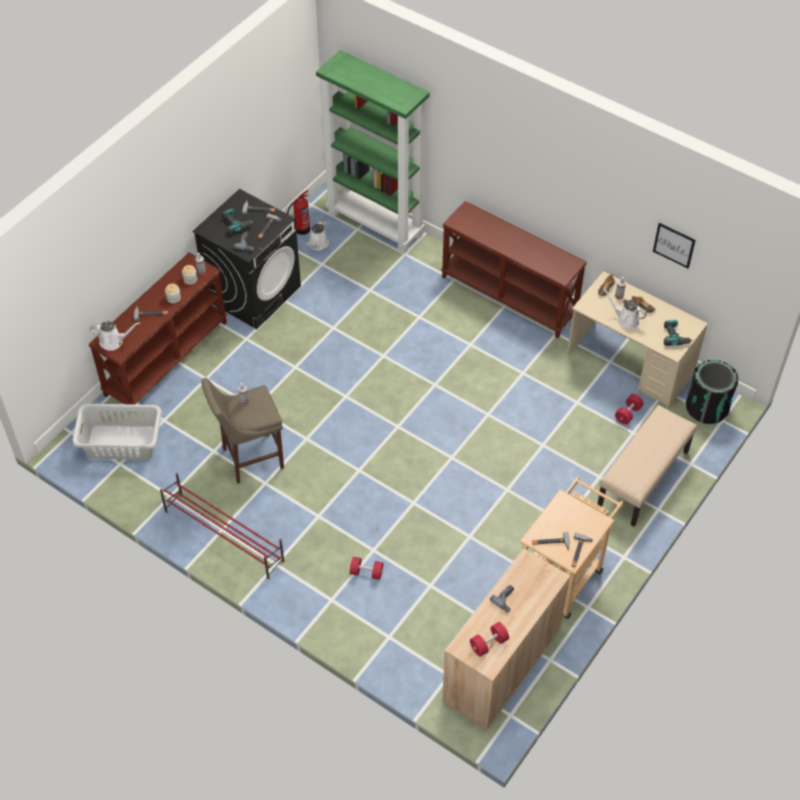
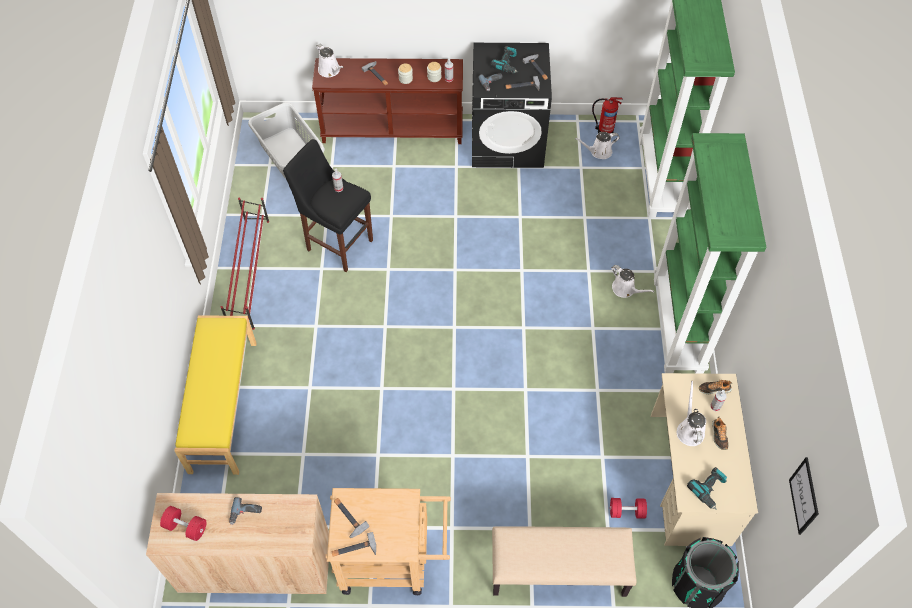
camera: 55 degrees right, 5 degrees up
(249, 459) = (337, 243): beige stool -> black stool
(340, 619) = (222, 406): none -> yellow bench
(366, 572) = (283, 396): red dumbbell -> none
(454, 305) = (625, 289): none -> white watering can
(509, 295) = (678, 326): brown console table -> green bookcase
(674, 245) = (776, 405): picture -> picture (804, 496)

